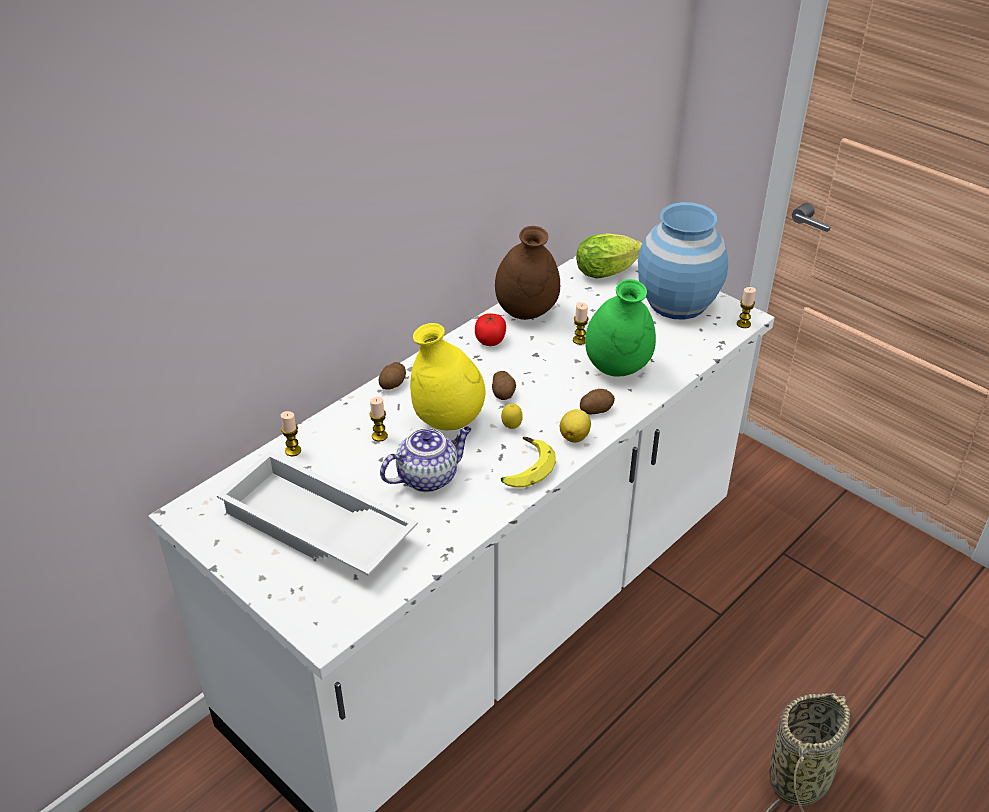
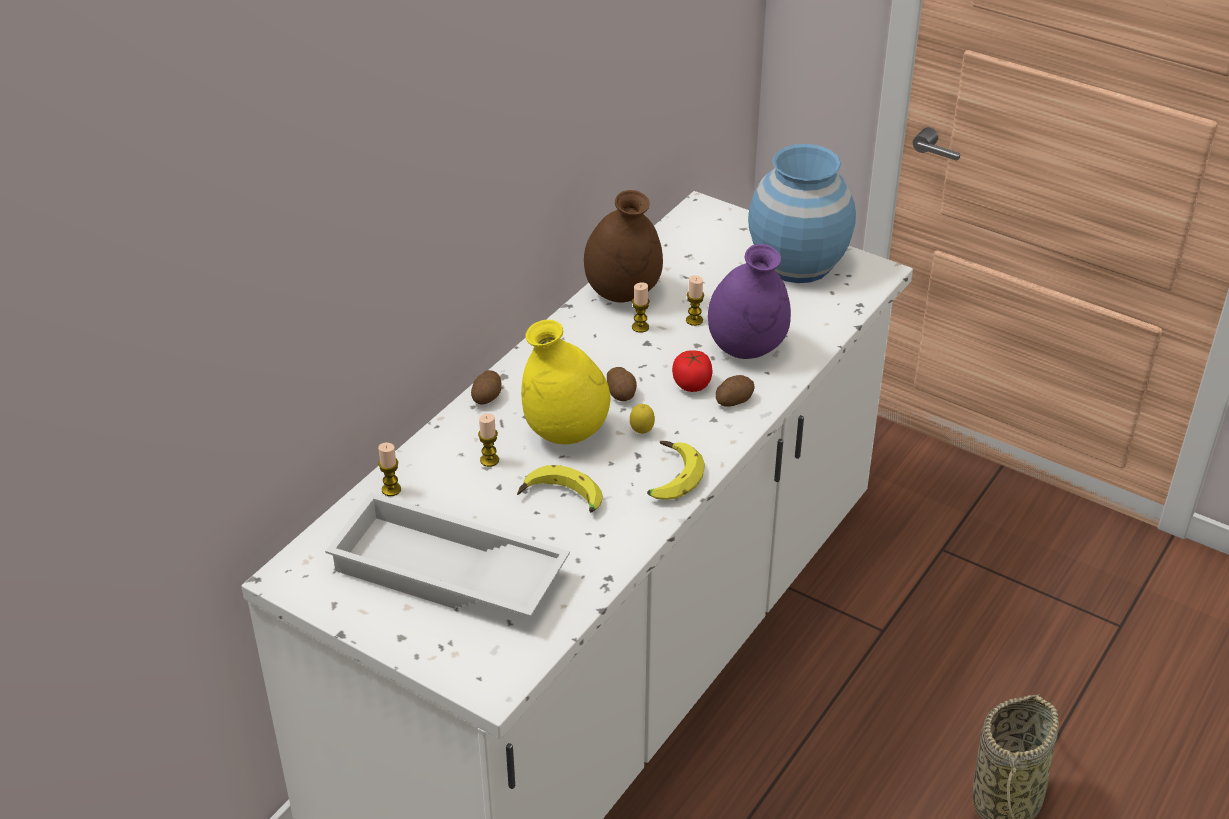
camera: 10 degrees left, 0 degrees up
(428, 477) = (561, 500): teapot -> banana
(490, 340) = (589, 332): tomato -> tomato (692, 384)
(575, 436) = (717, 434): lemon -> none
(609, 272) = (709, 233): lettuce -> none
(617, 368) = (746, 349): green vase -> purple vase
(743, 324) = (879, 280): candle -> candle (640, 327)

